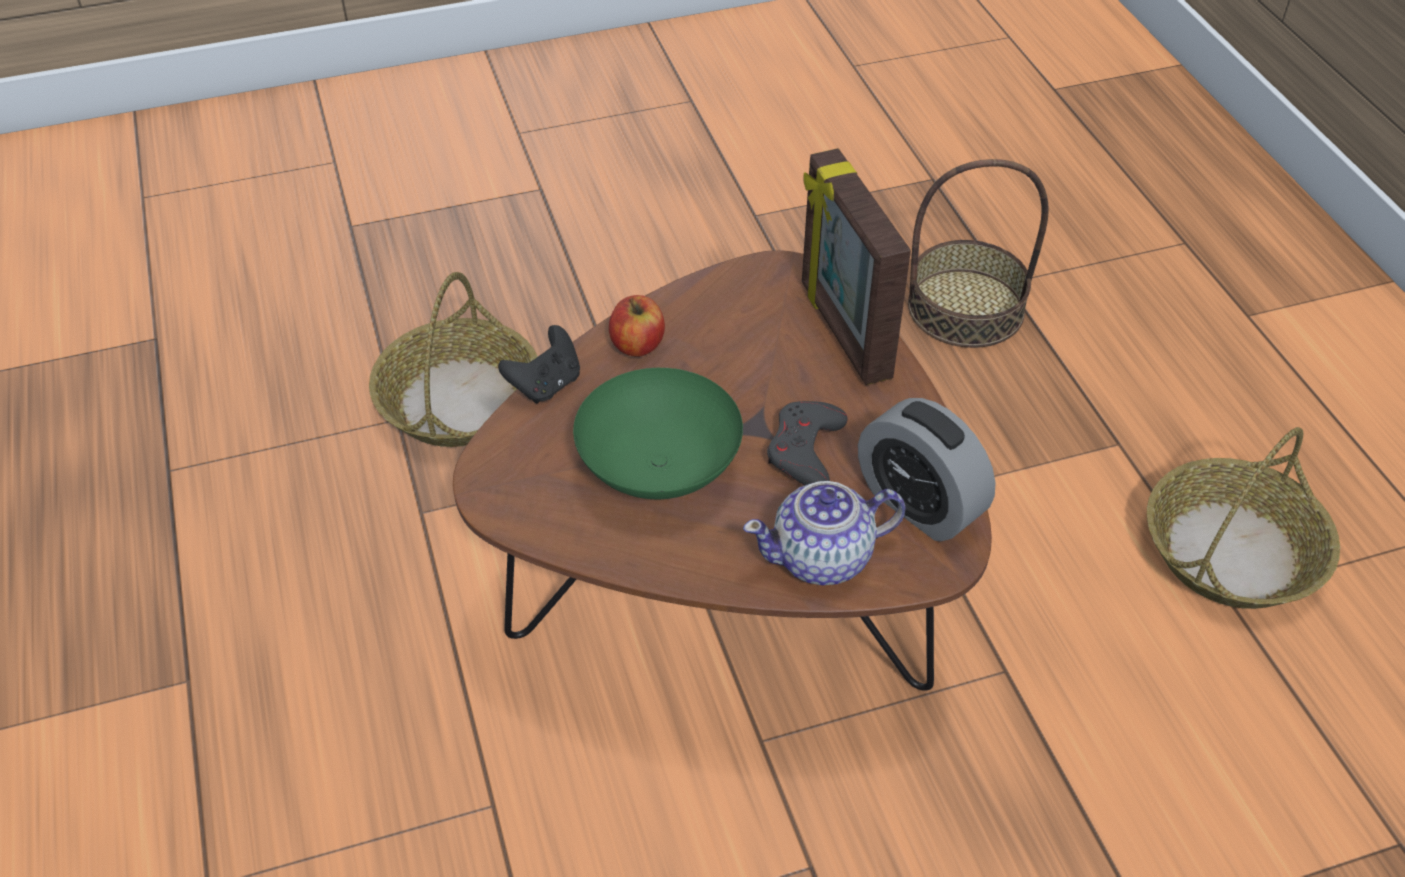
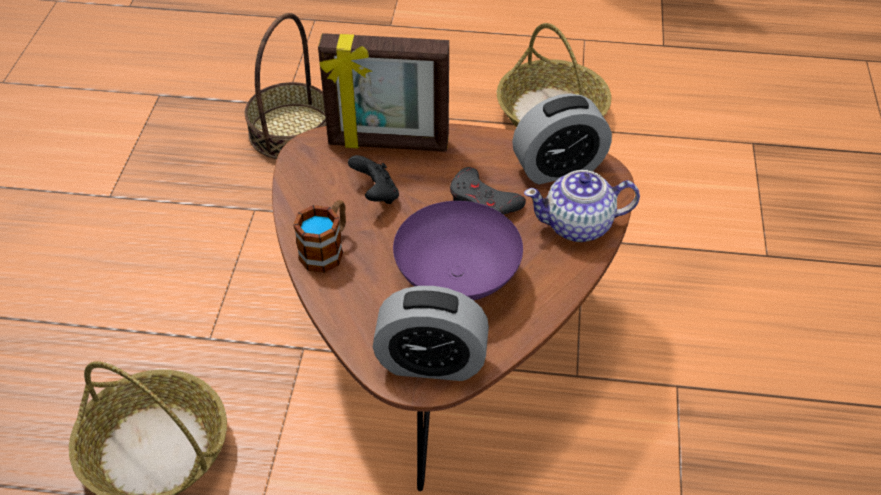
camera: 65 degrees left, 0 degrees up
(520, 490) = (431, 362): none -> alarm clock
(546, 385) = (332, 314): black game controller -> black game controller (376, 194)
(637, 345) = (327, 249): apple -> mug
(657, 468) = (455, 279): green bowl -> purple bowl
(823, 558) = (579, 226): teapot -> teapot turned 75 degrees clockwise

